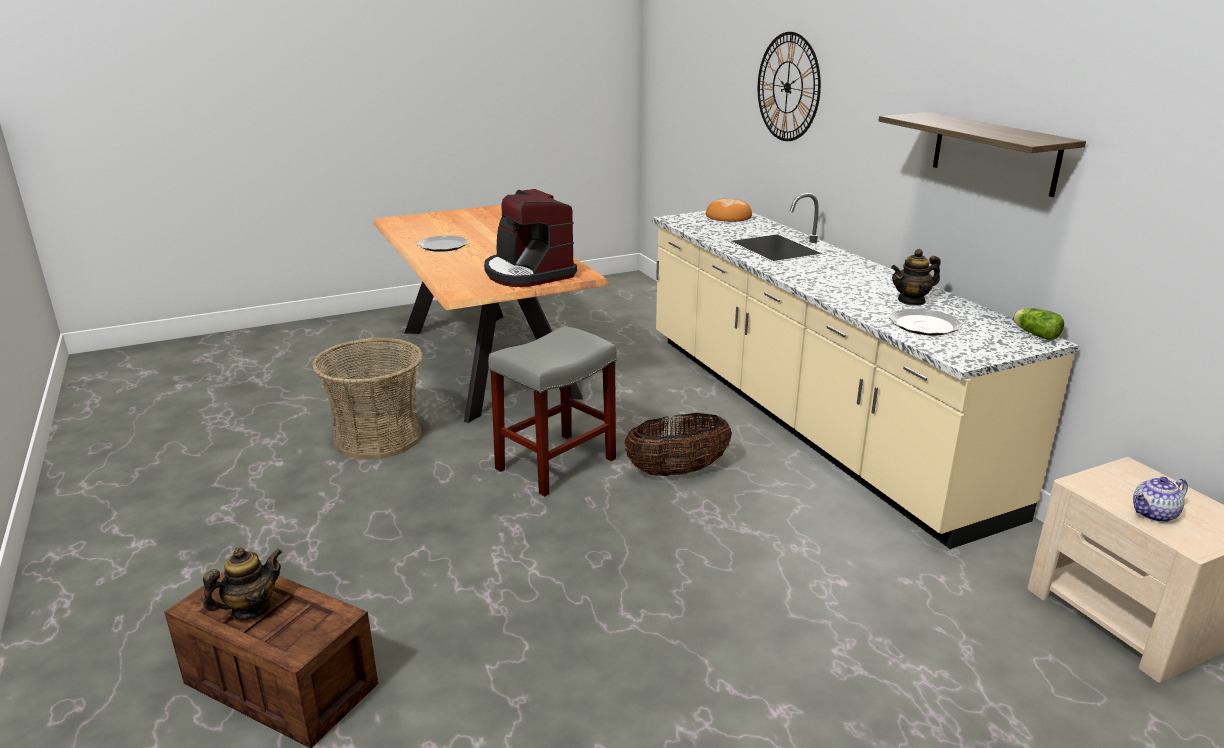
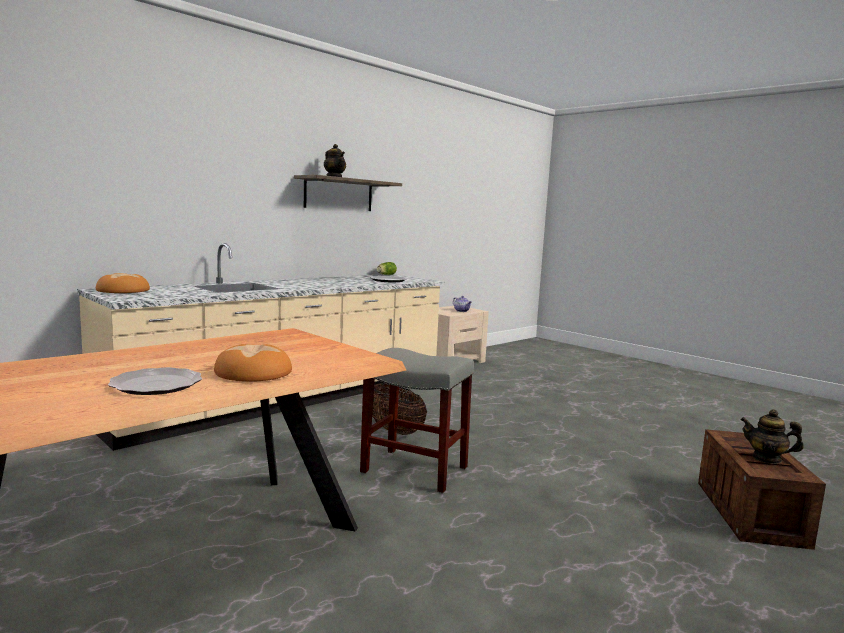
camera: 110 degrees left, 15 degrees down
(378, 438) = (428, 581): basket -> none
(451, 263) = (254, 372): none -> bread
(528, 273) = (289, 345): coffee machine -> none
(788, 87) = (141, 161): wall clock -> none
(911, 301) = (349, 279): teapot -> teapot (334, 177)

